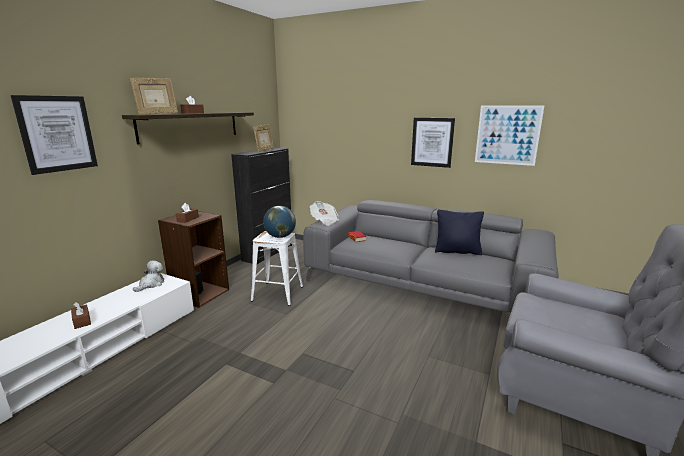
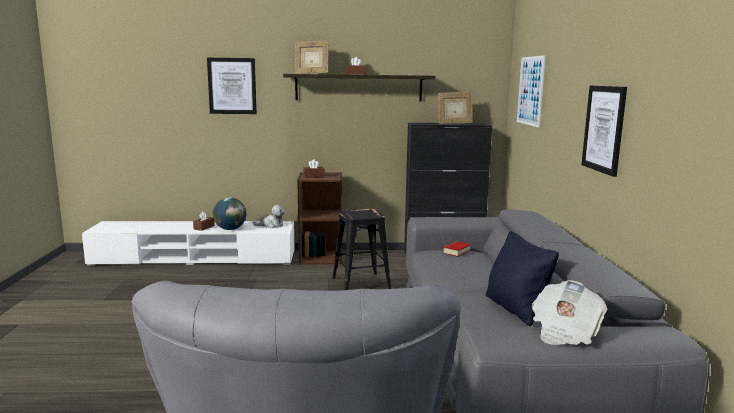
camera: 60 degrees right, 5 degrees down
(277, 294) = (360, 283): white stool -> black stool
(280, 236) = (363, 215): globe -> globe (230, 229)
(324, 221) = (437, 218): newspaper -> newspaper (564, 331)
(507, 135) = (679, 122): picture -> picture (530, 91)

